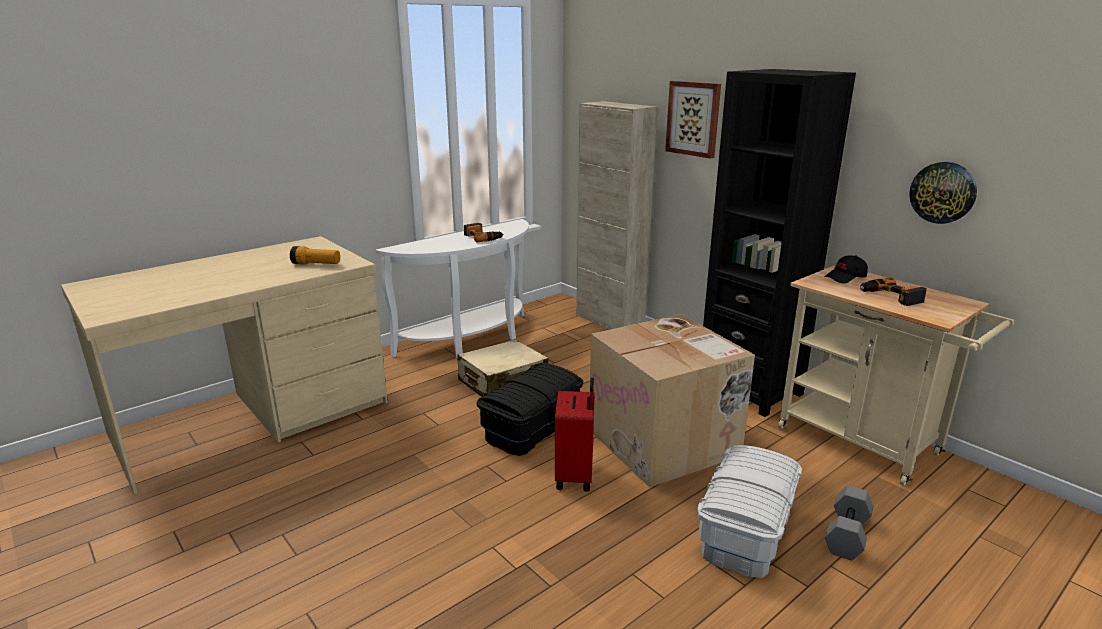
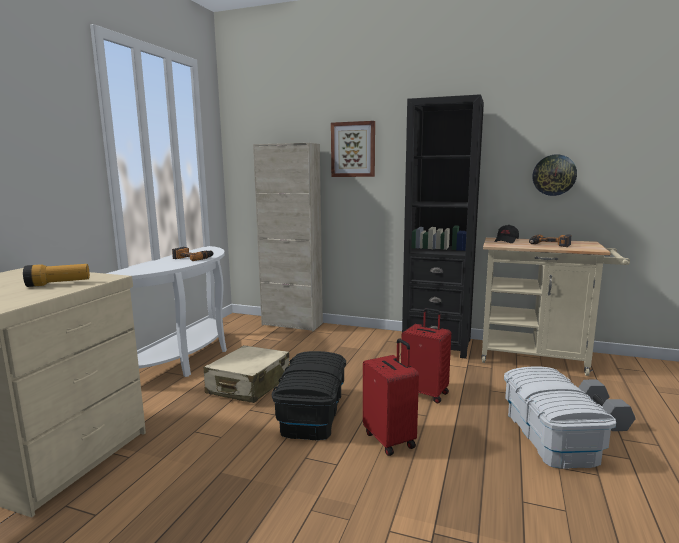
camera: 30 degrees left, 10 degrees down
(665, 442) = (425, 393): cardboard box -> red suitcase

